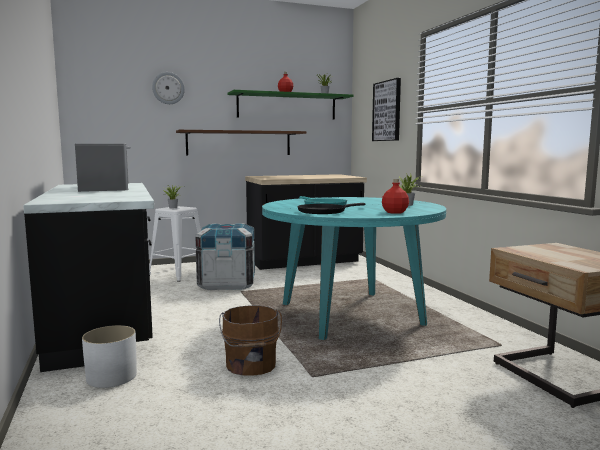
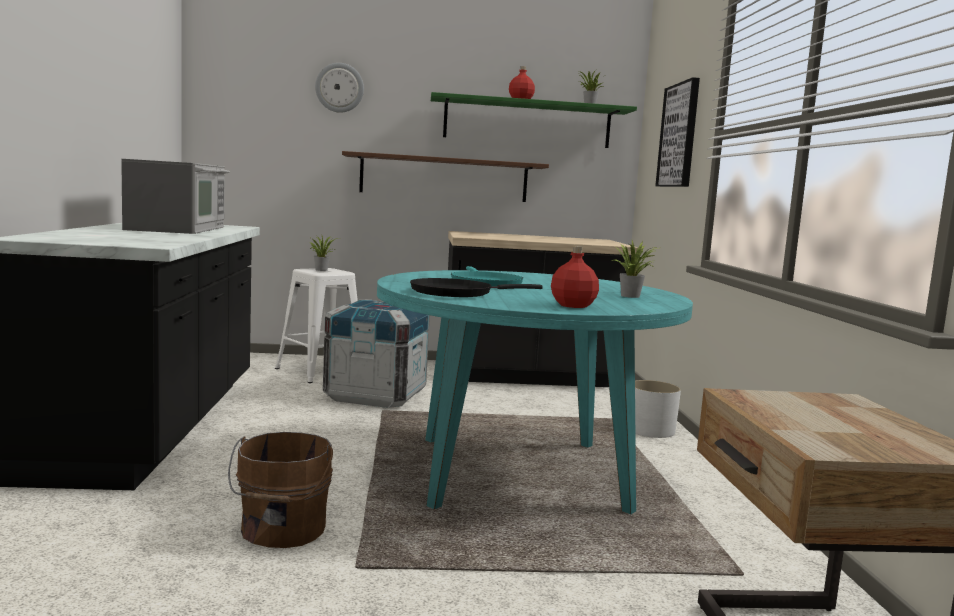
camera: 15 degrees right, 0 degrees up
(112, 376) = (75, 511): white planter -> white planter (651, 430)

